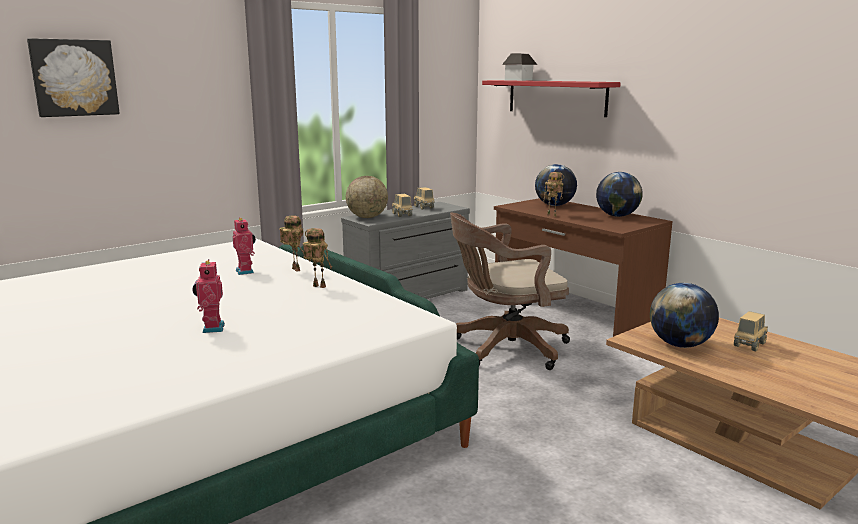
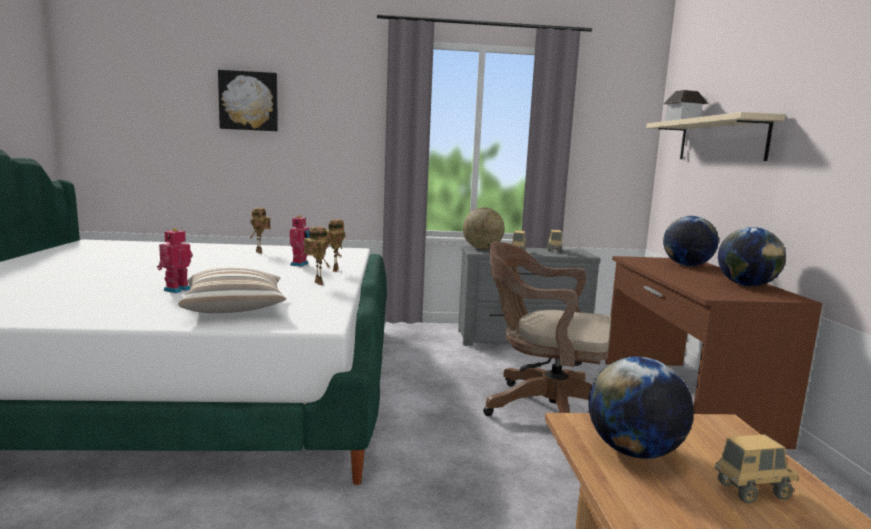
camera: 35 degrees right, 5 degrees down
(322, 329) = (235, 309): none -> pillow
(552, 216) = (657, 272): toy robot -> toy robot (260, 252)
(556, 97) = (721, 140): red shelf -> beige shelf

